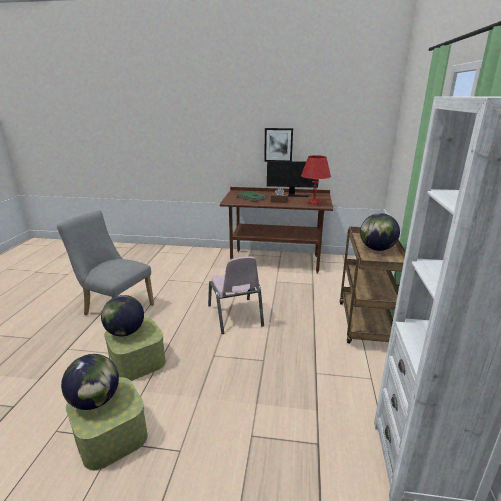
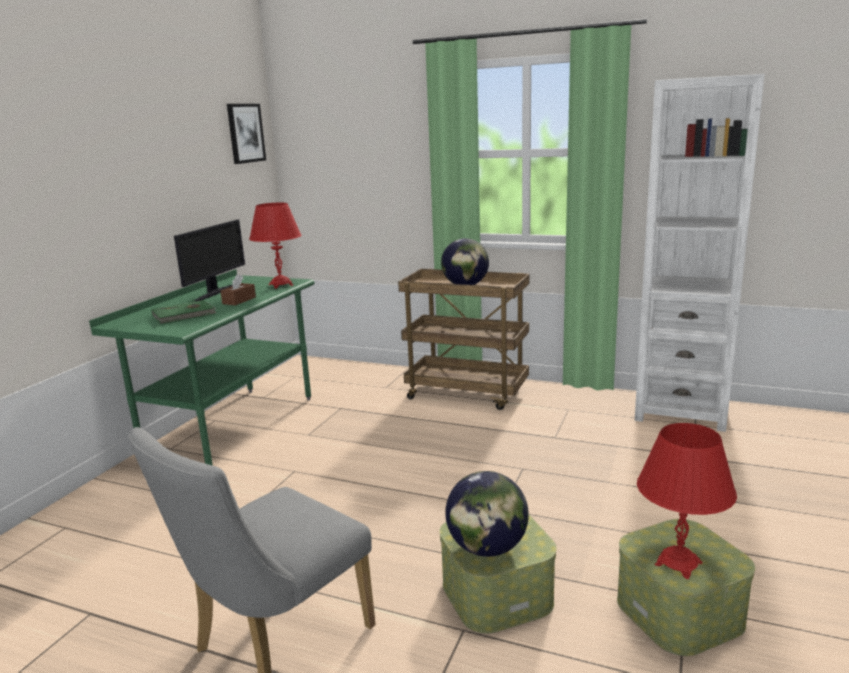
camera: 75 degrees left, 5 degrees down
(95, 401) = (678, 564): globe -> red table lamp
(235, 315) = (396, 481): pink chair -> none
(275, 261) = (232, 427): brown desk -> green desk
(278, 145) = (150, 206): picture -> picture (245, 133)

